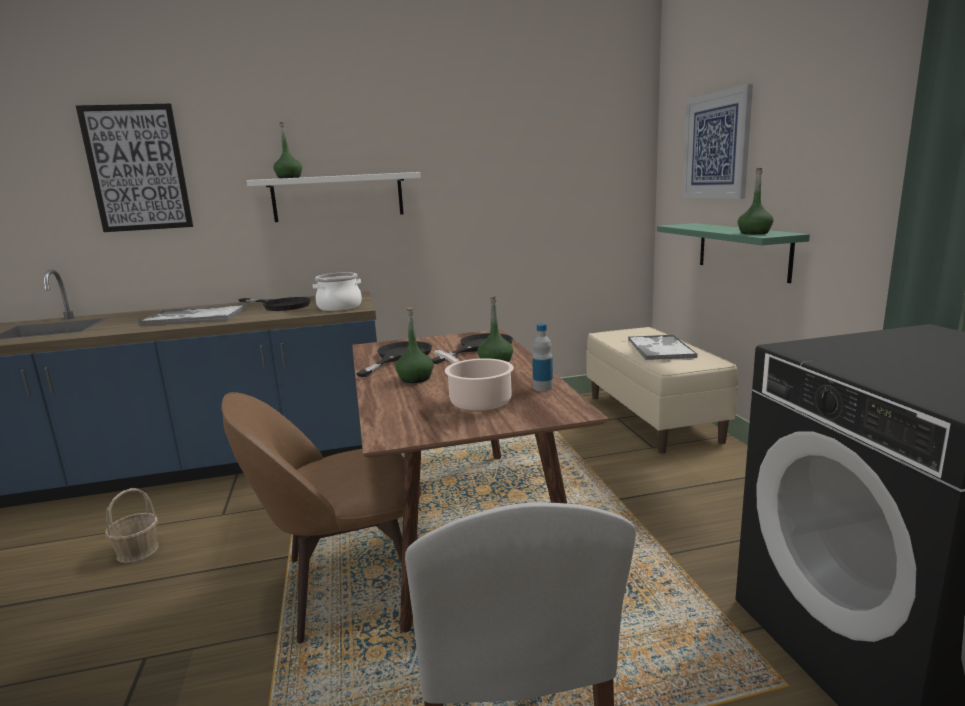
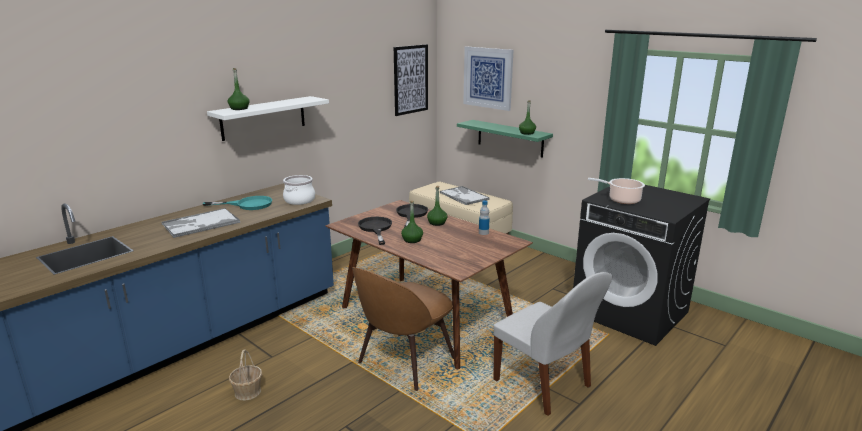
camera: 35 degrees left, 5 degrees up
(137, 168) = (120, 109): picture -> picture (410, 79)
(281, 306) = (248, 204): black frying pan -> turquoise frying pan
(477, 401) = (466, 246): cooking pot -> cooking pot (622, 200)

